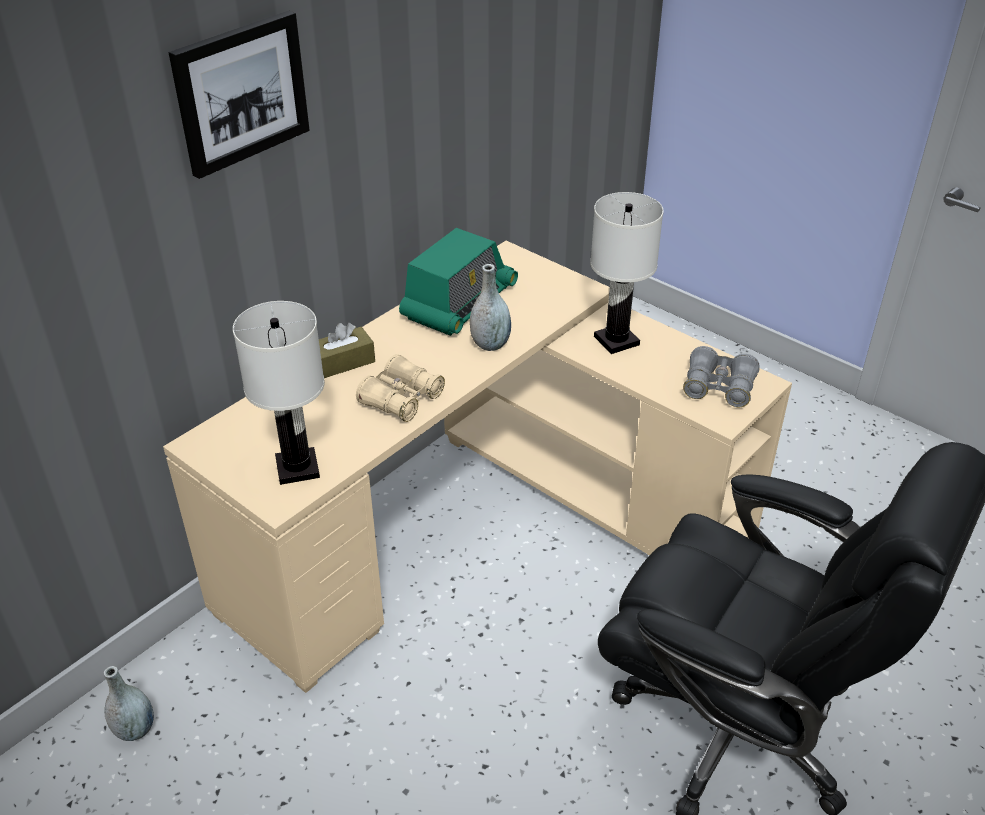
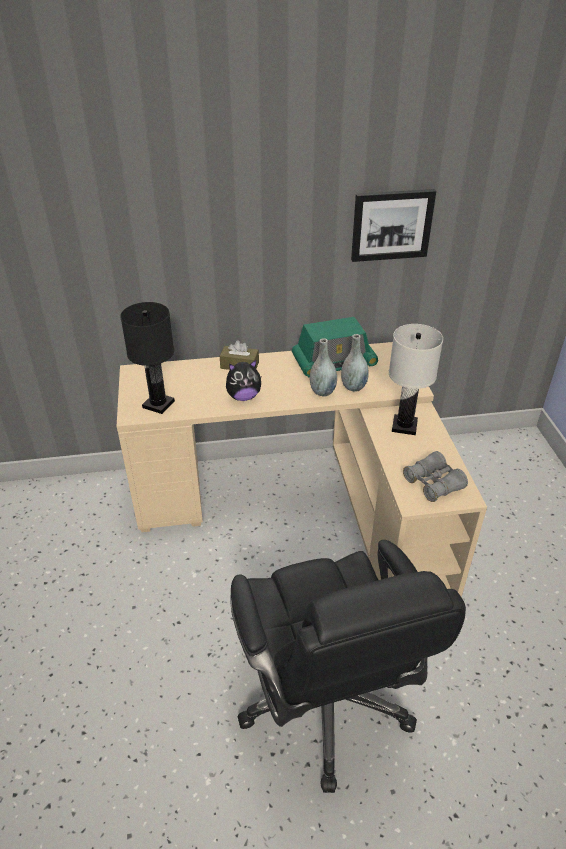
camera: 40 degrees right, 0 degrees up
(135, 730) = (64, 502): grey vase -> grey vase (353, 387)
(240, 92) = (198, 184): picture -> picture (391, 225)
(297, 468) = (158, 404): white table lamp -> black table lamp
(401, 399) = (243, 397): beige binoculars -> plush toy

